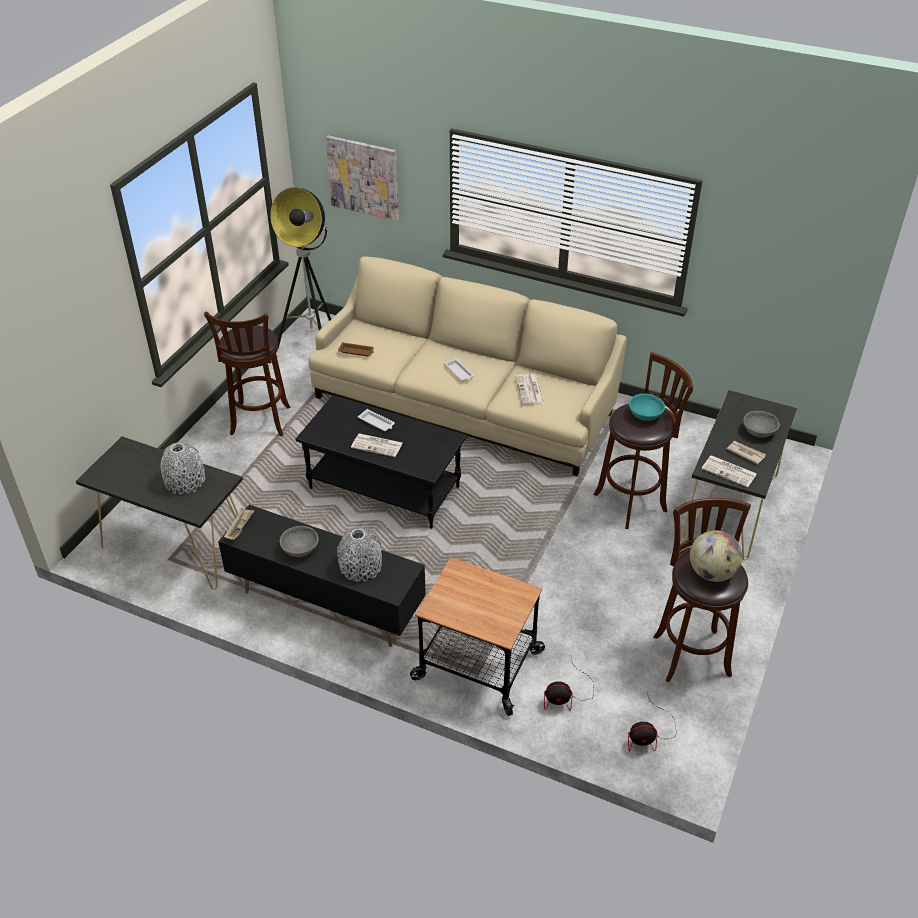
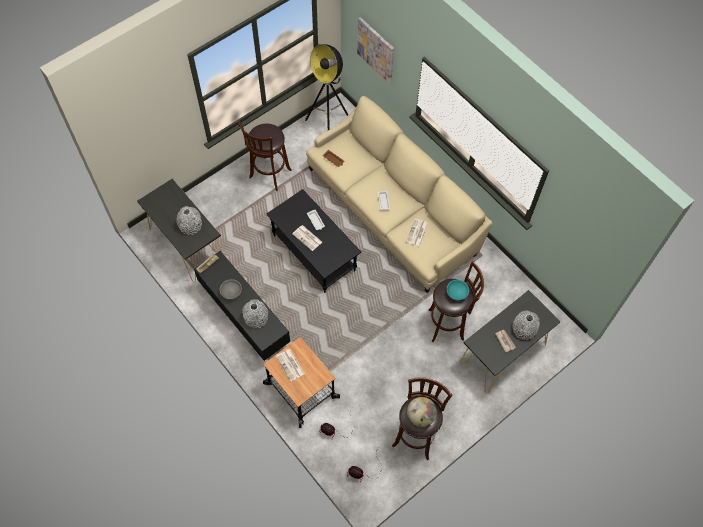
camera: 25 degrees right, 20 degrees up
(730, 471) = (486, 349): newspaper -> newspaper (290, 365)
(759, 431) = (524, 329): grey bowl -> grey vase

